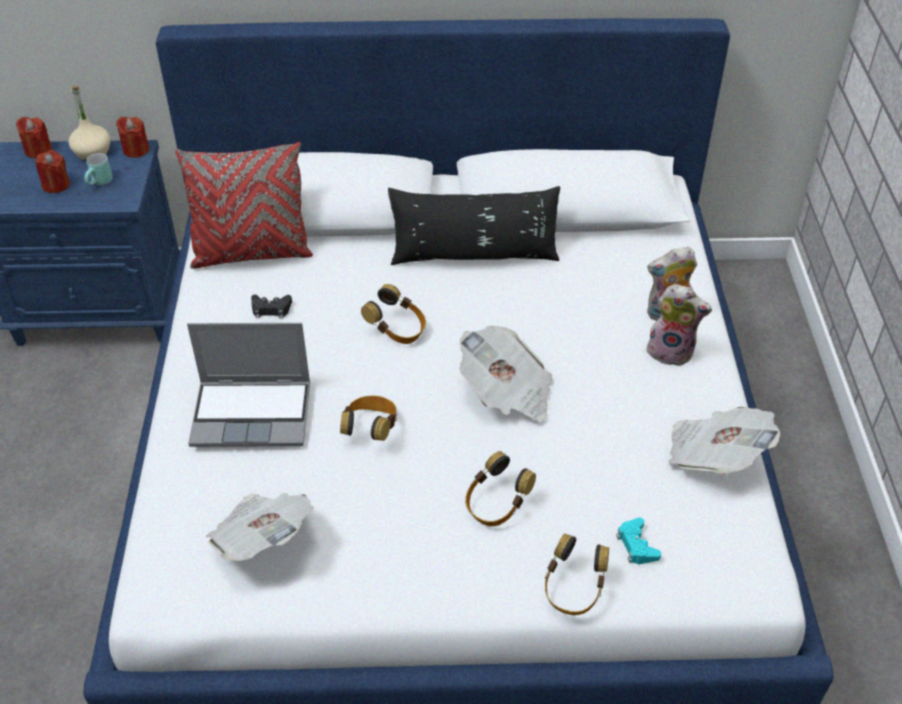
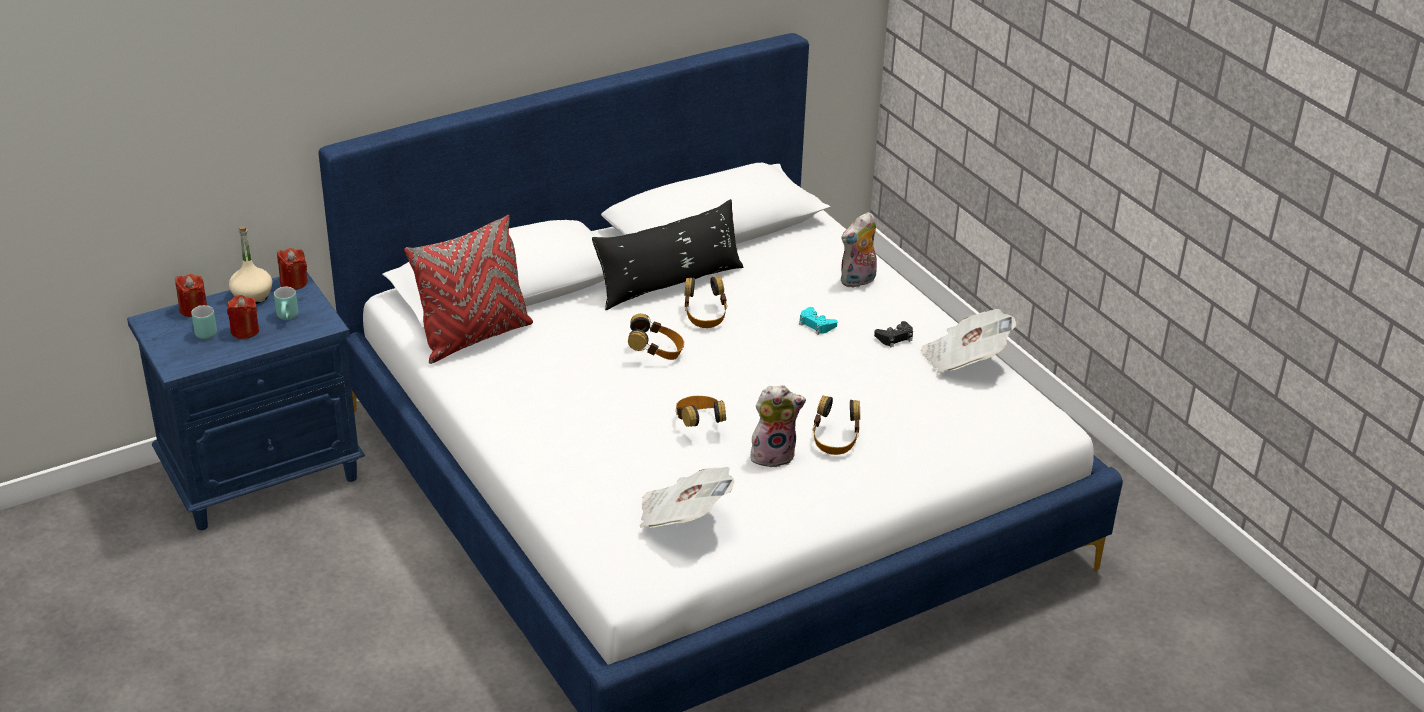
camera: 30 degrees left, 10 degrees down
(25, 175) = (203, 331): none -> turquoise mug
(253, 414) = (594, 444): laptop -> none
(271, 309) = (533, 372): black game controller -> black game controller (895, 338)
(506, 392) = (781, 368): newspaper -> none
(573, 590) = (932, 470): headphones -> headphones (705, 316)
(636, 545) = (954, 430): turquoise game controller -> turquoise game controller (816, 324)
(671, 351) = (881, 304): plush toy -> plush toy (773, 455)

